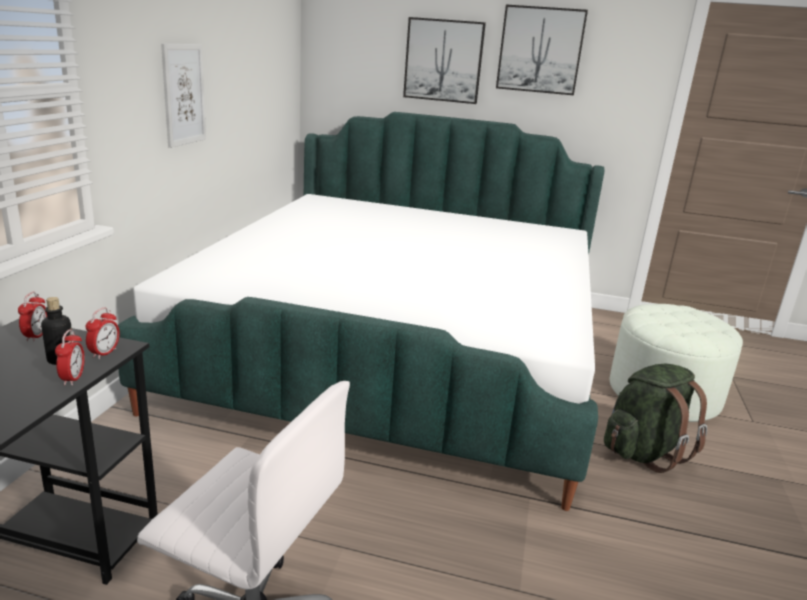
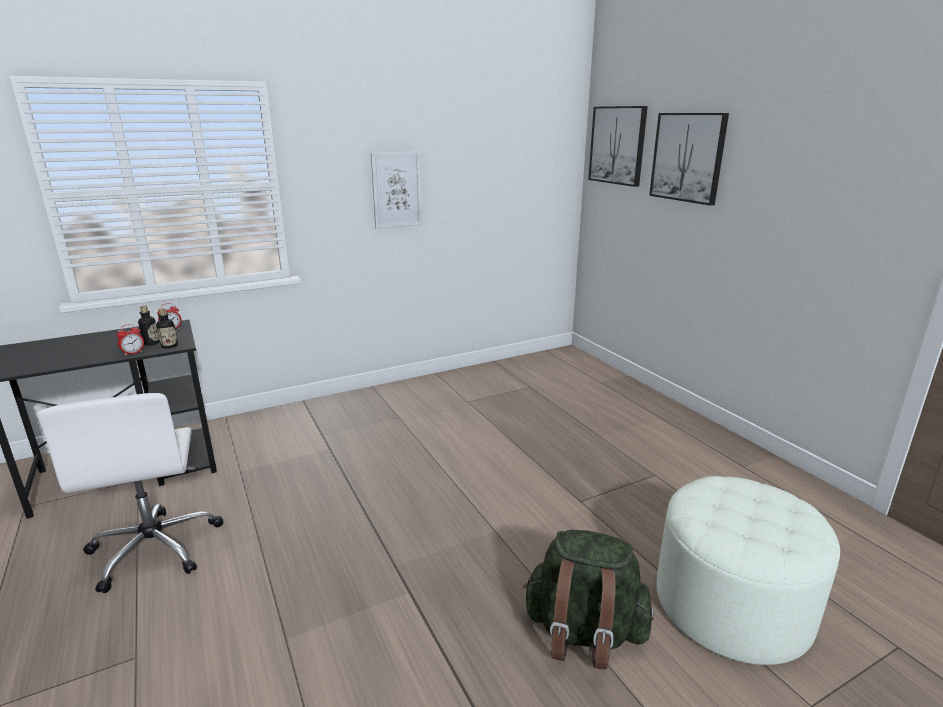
camera: 50 degrees right, 0 degrees up
(104, 353) = (169, 346): alarm clock -> bottle
(399, 351) = (522, 438): bed -> none
(540, 50) = (783, 142): picture -> picture (617, 145)

